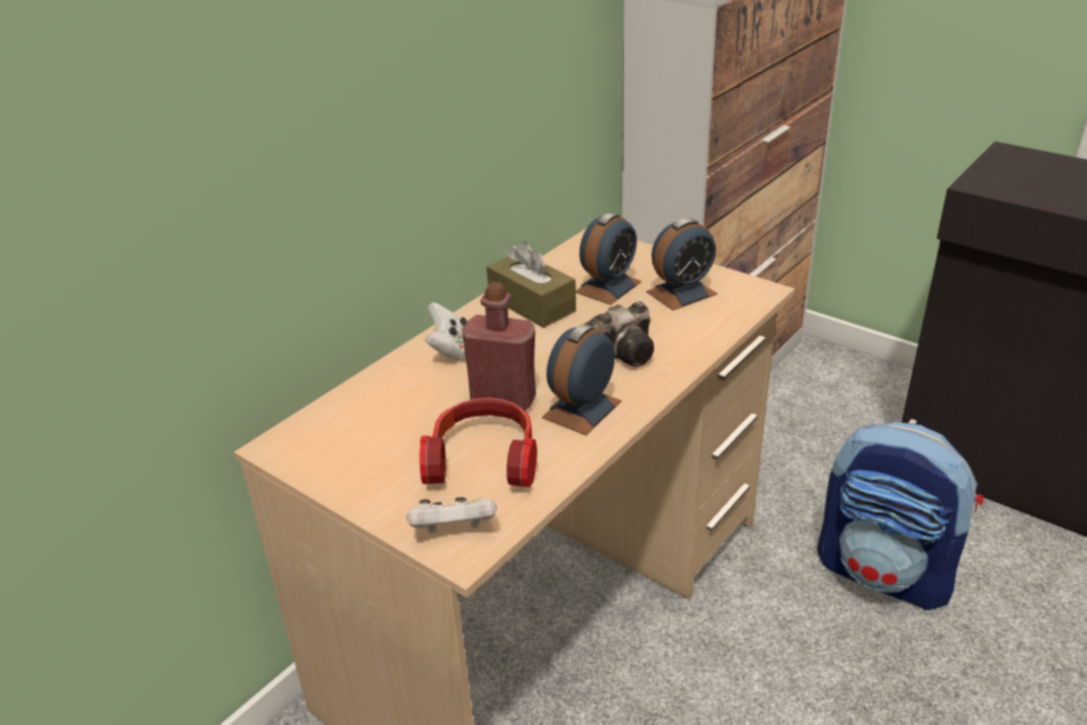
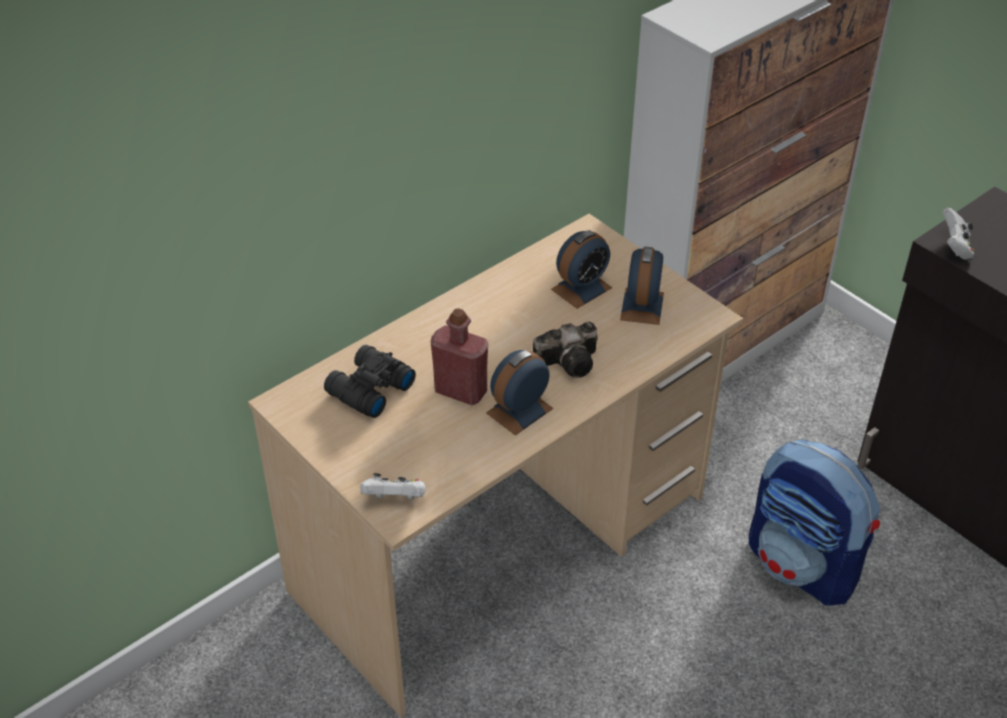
camera: 10 degrees right, 10 degrees up
(387, 416) = (368, 390): none -> black binoculars
(449, 349) = (430, 332): white game controller -> white game controller (954, 247)
(483, 459) = (431, 442): headphones -> none
(531, 304) = (511, 296): brown tissue box -> none
(681, 293) = (642, 306): alarm clock -> alarm clock turned 60 degrees counterclockwise

